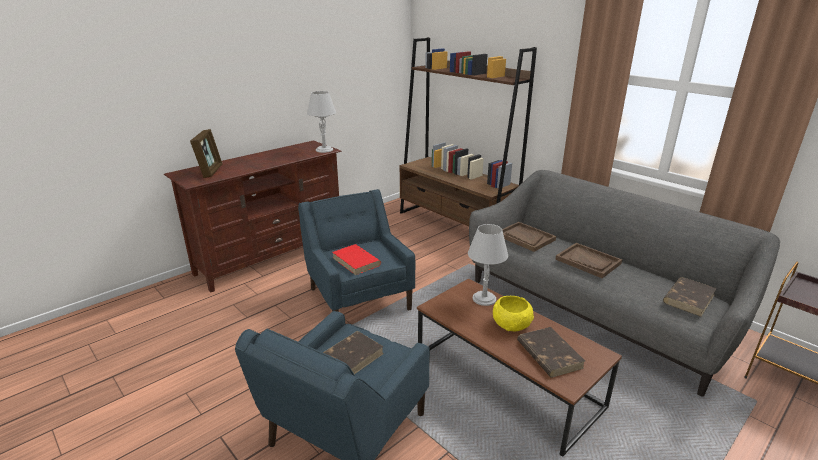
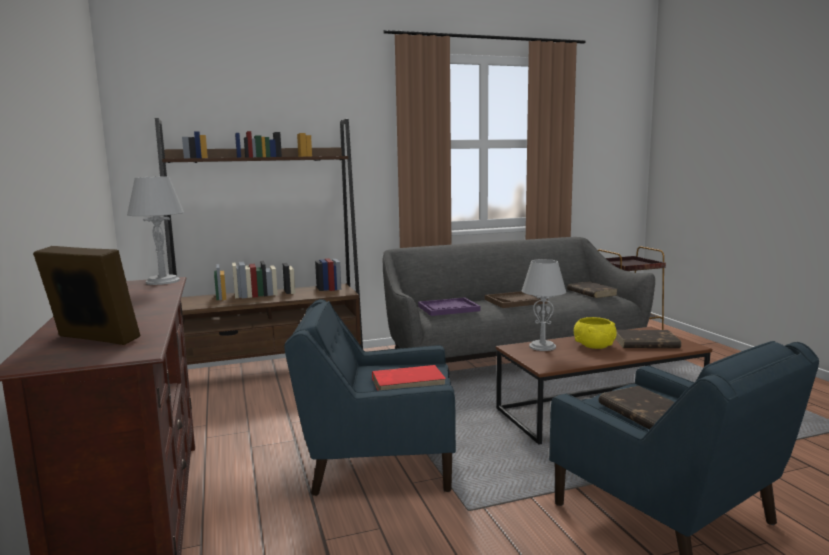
camera: 65 degrees left, 15 degrees down
(525, 238) = (448, 308): brown tray -> purple tray

